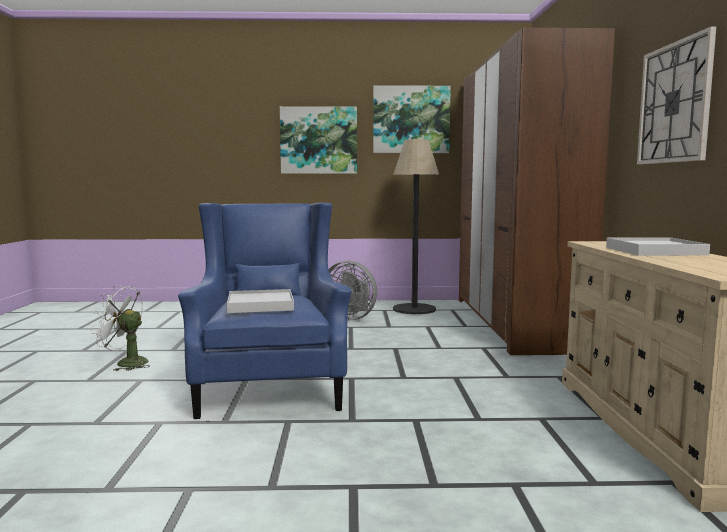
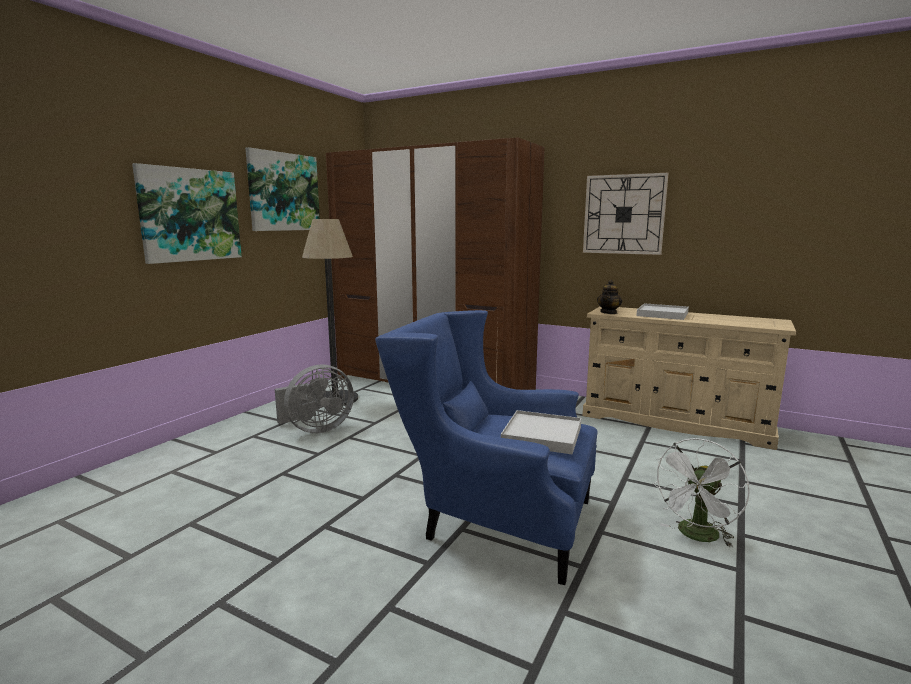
camera: 60 degrees left, 5 degrees up
(125, 363) = (291, 612): white fan -> white fan (696, 536)
(597, 243) = (609, 312): none -> teapot

